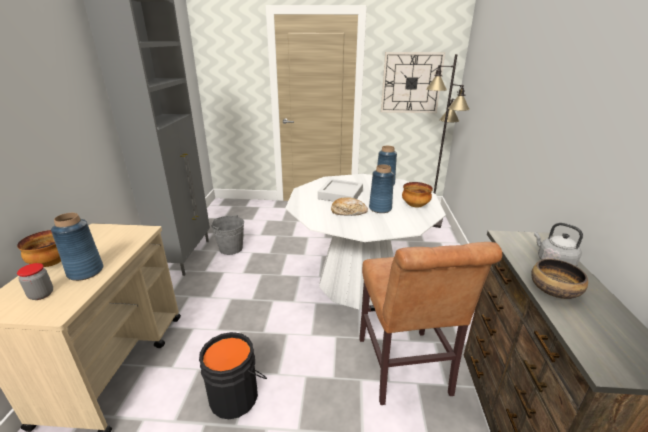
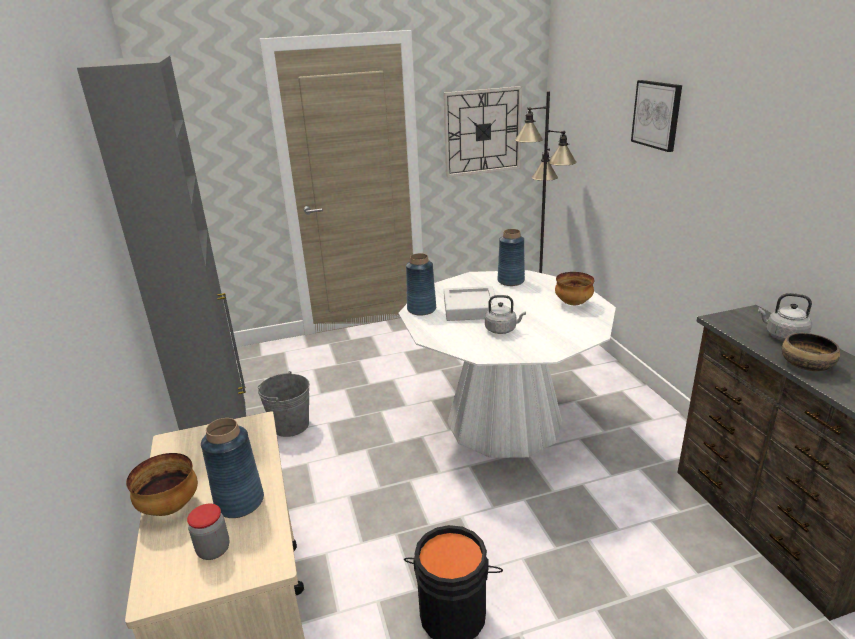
camera: 20 degrees left, 0 degrees up
(348, 212) = (502, 329): bread -> grey kettle
(380, 208) = (535, 316): blue vase -> blue vase (421, 309)
(404, 370) = (628, 511): brown chair -> none
(519, 69) = (657, 115): none -> picture

